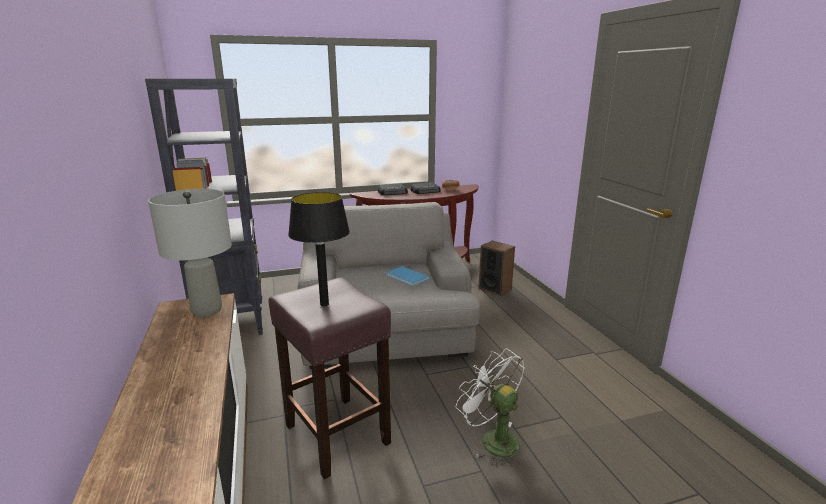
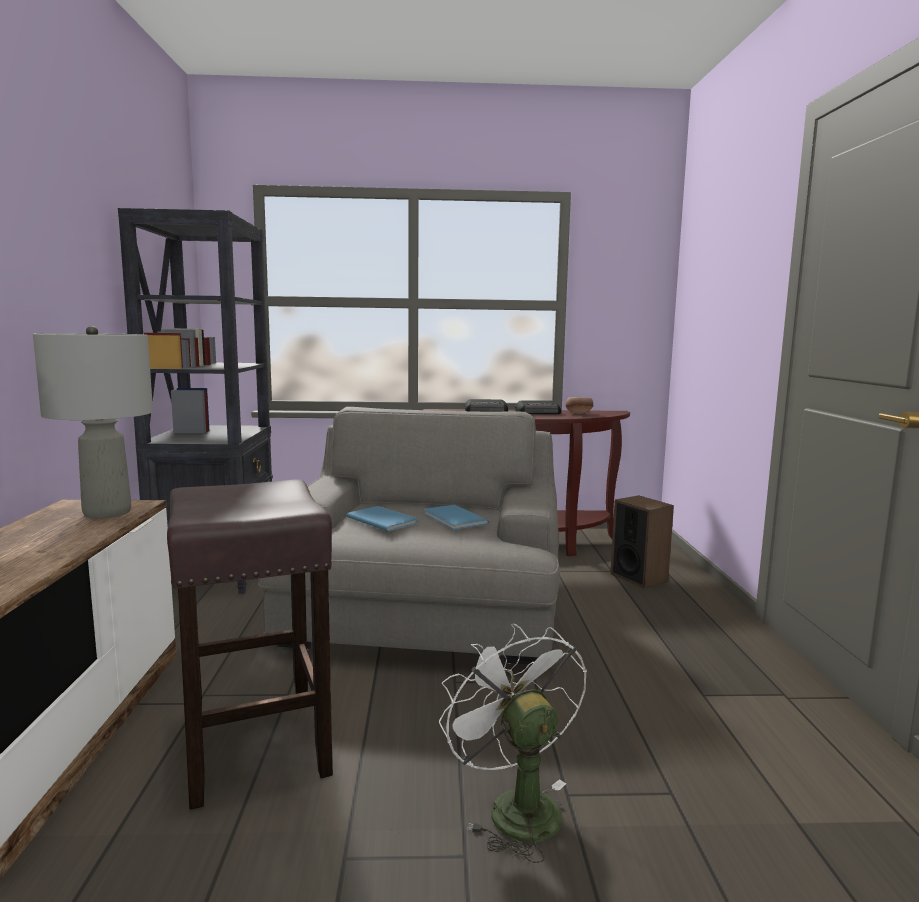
camera: 15 degrees right, 10 degrees down
(324, 304) = (238, 502): black table lamp -> none
(364, 283) = (382, 519): none -> blue book

